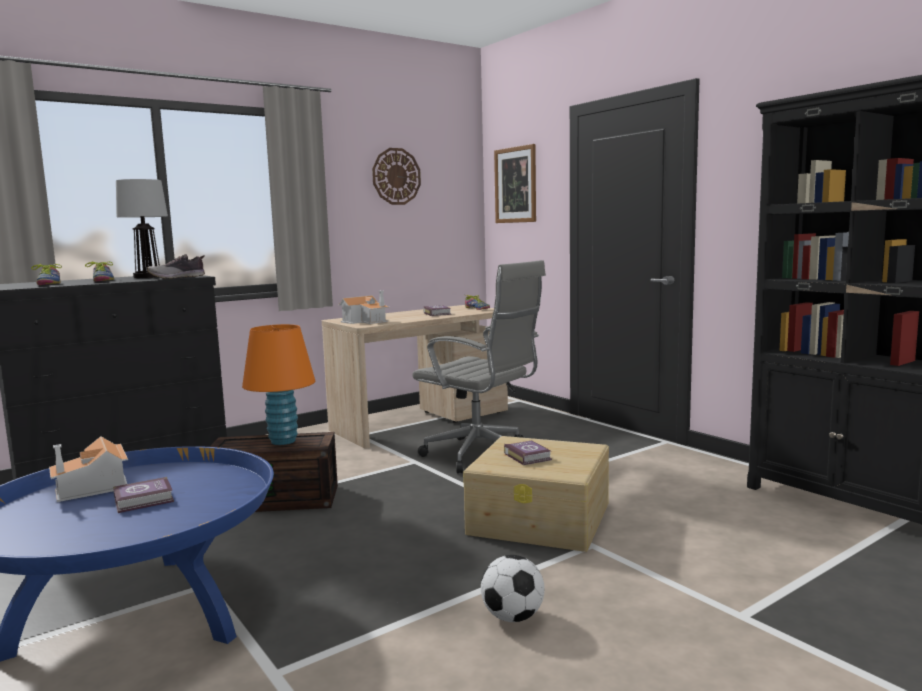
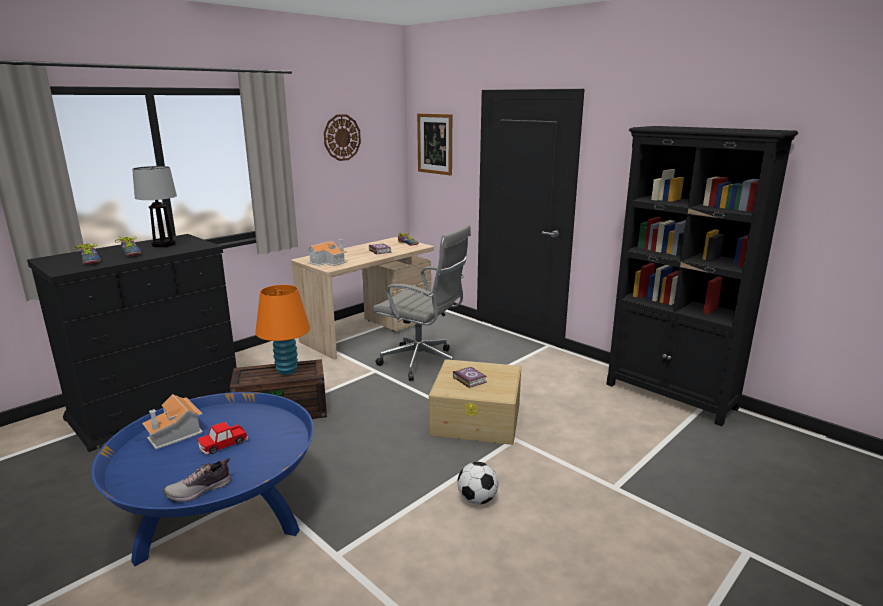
camera: 10 degrees left, 10 degrees up
(145, 500) = (223, 444): book -> toy car
(177, 277) = (192, 247): shoe -> shoe (200, 490)

